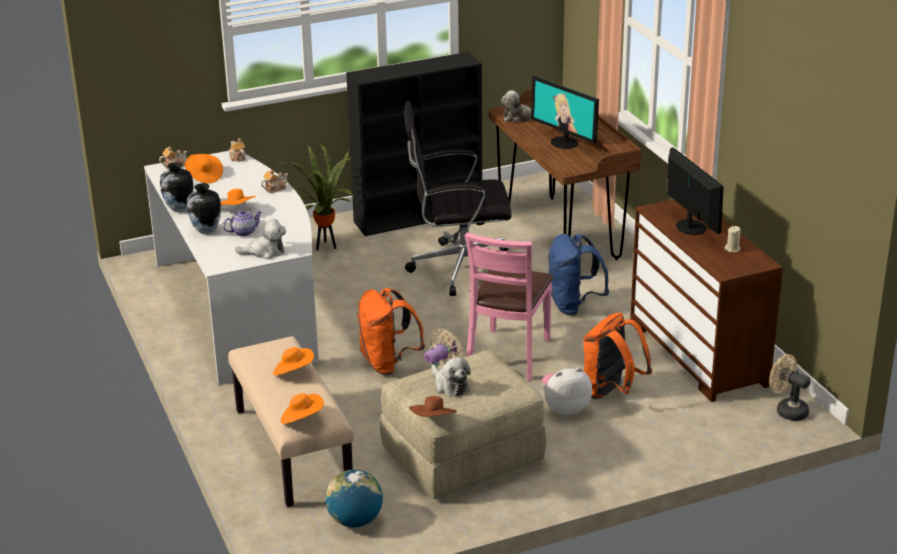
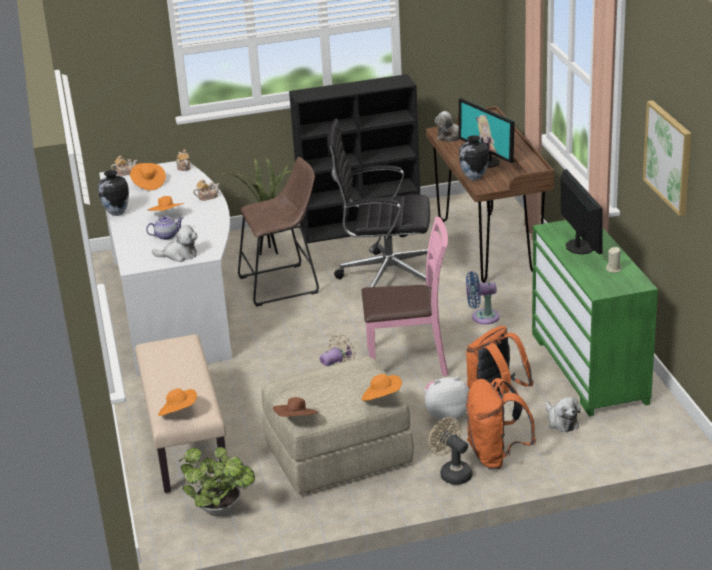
camera: 10 degrees right, 0 degrees up
(206, 231) = (133, 234): vase -> vase (473, 178)
(293, 372) = (185, 367): orange hat -> orange hat (381, 398)
(352, 281) = (283, 284): none -> brown stool
(355, 521) = (222, 510): globe -> potted plant
(388, 364) = (294, 364): orange backpack -> orange backpack (496, 456)
(450, 385) = (322, 388): plush toy -> plush toy (561, 421)
(509, 355) = (408, 361): pink chair -> pink chair turned 120 degrees counterclockwise
(573, 306) = (482, 317): blue backpack -> blue fan
(698, 353) = (590, 368): brown dresser -> green dresser
(787, 410) = (661, 428): beige fan -> beige fan (452, 473)
(789, 131) = (669, 157): none -> picture

